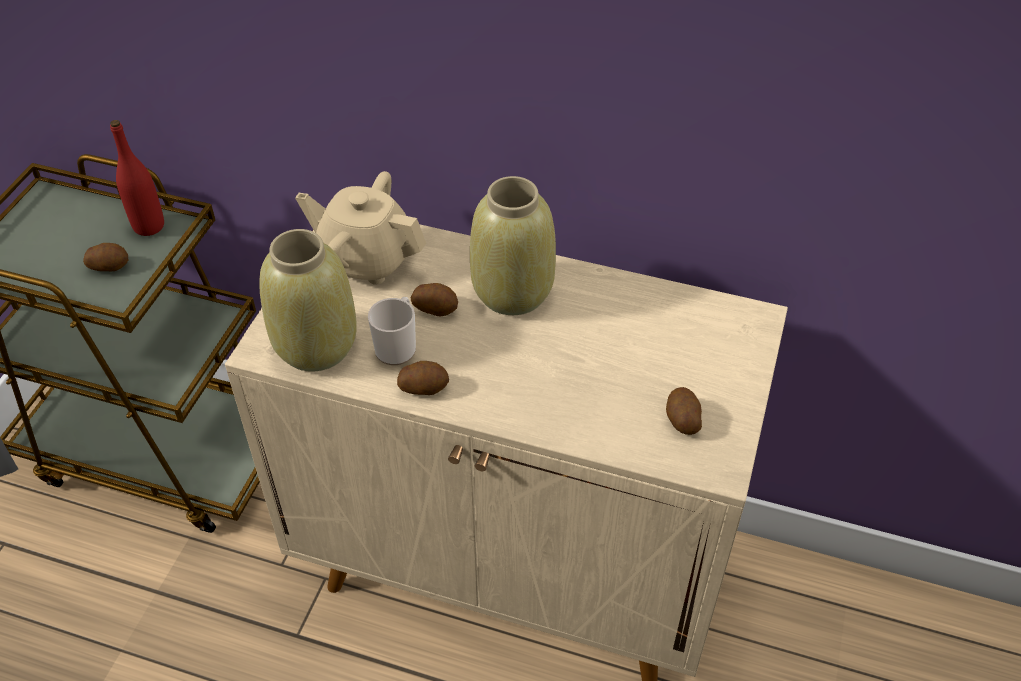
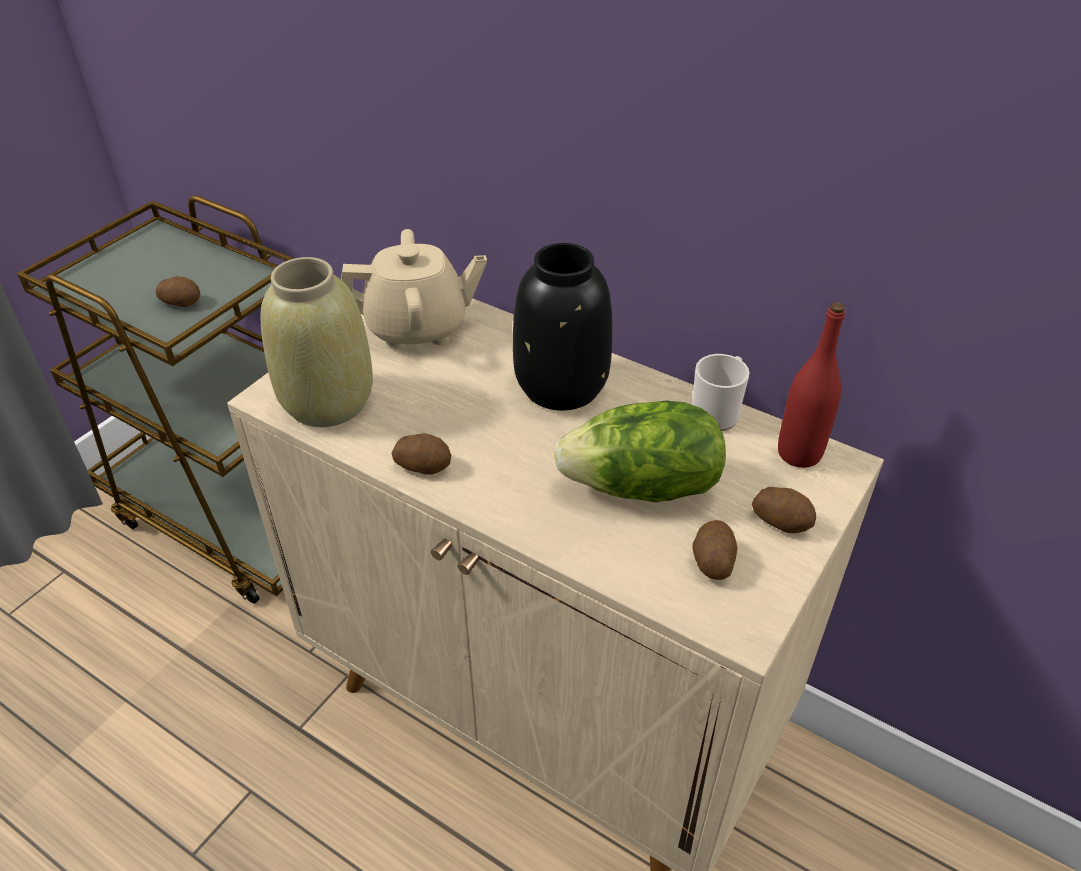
camera: 15 degrees right, 5 degrees down
(149, 226) = (236, 273): red bottle -> red bottle (799, 453)
(366, 259) = (417, 328): beige teapot -> beige teapot turned 135 degrees clockwise
(397, 346) = (413, 418): mug -> mug (717, 413)
(435, 308) = (470, 387): potato -> potato (781, 521)
(511, 292) = (560, 386): beige vase -> black vase
(609, 369) = (643, 487): none -> lettuce

